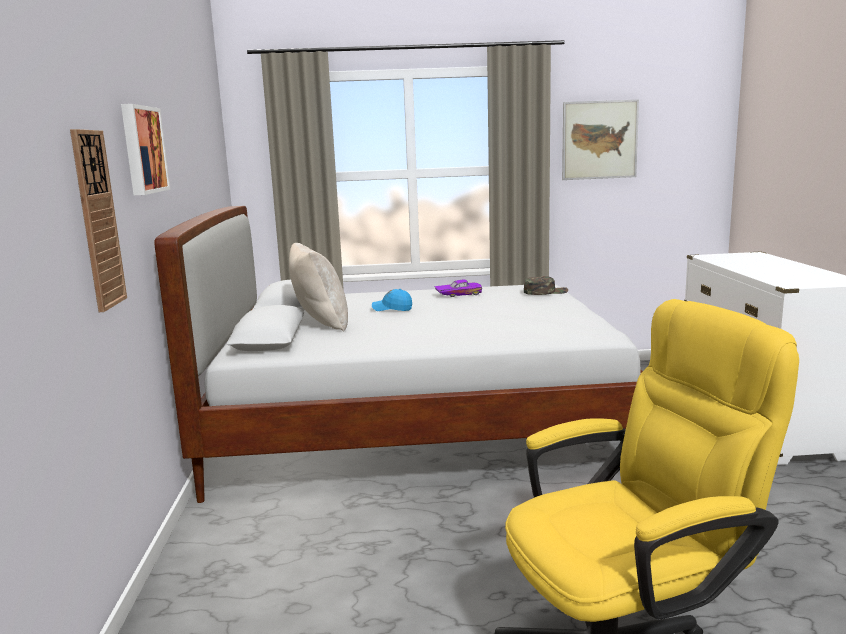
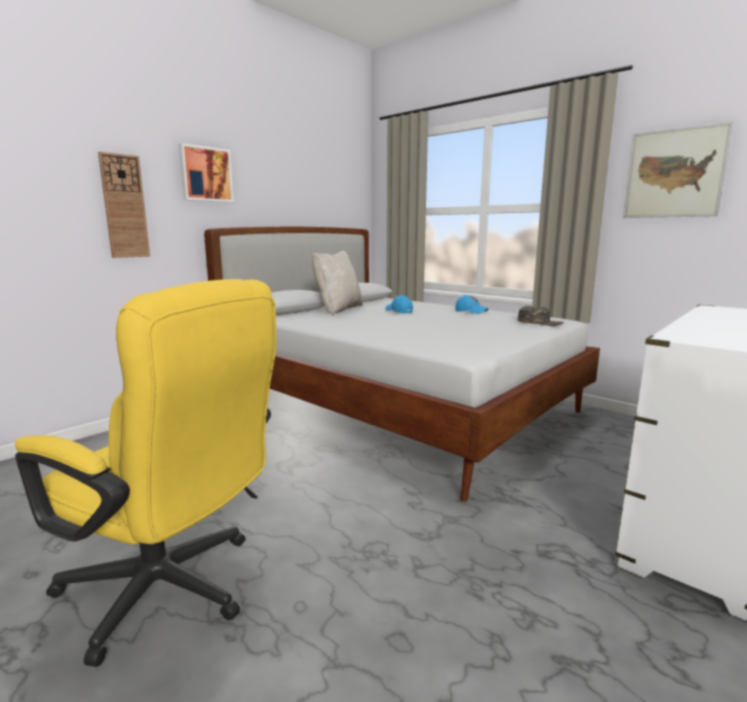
camera: 45 degrees right, 0 degrees up
(458, 294) = (471, 312): purple toy car -> blue cap

